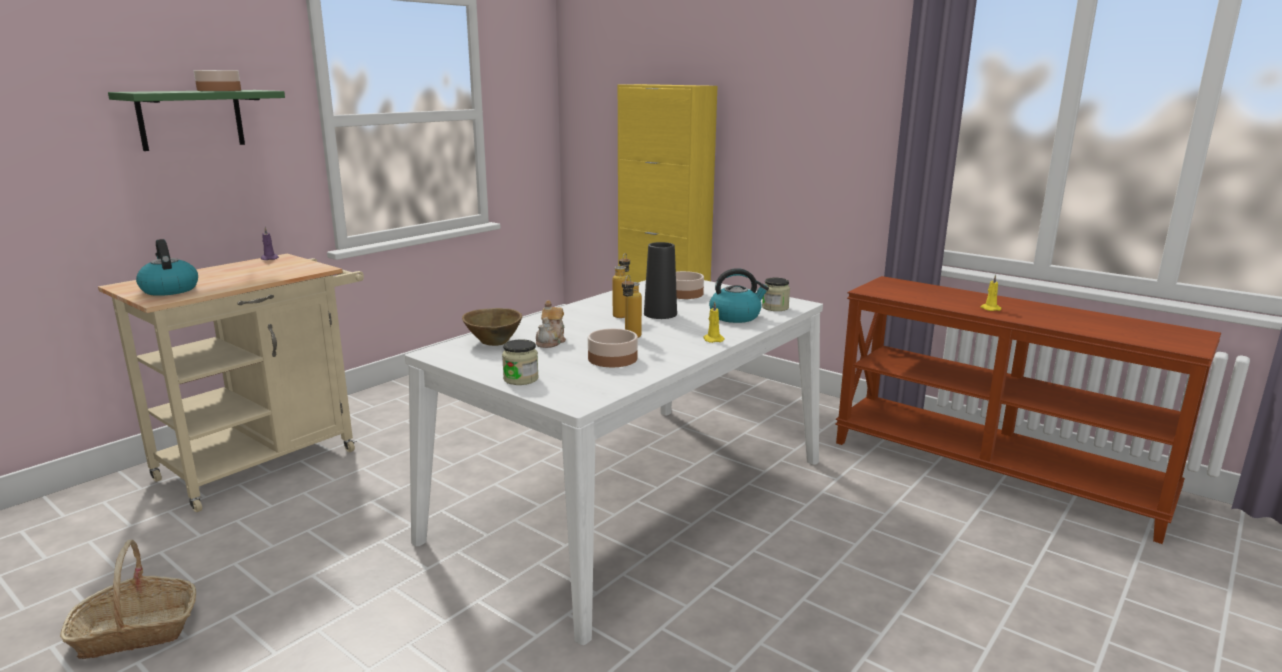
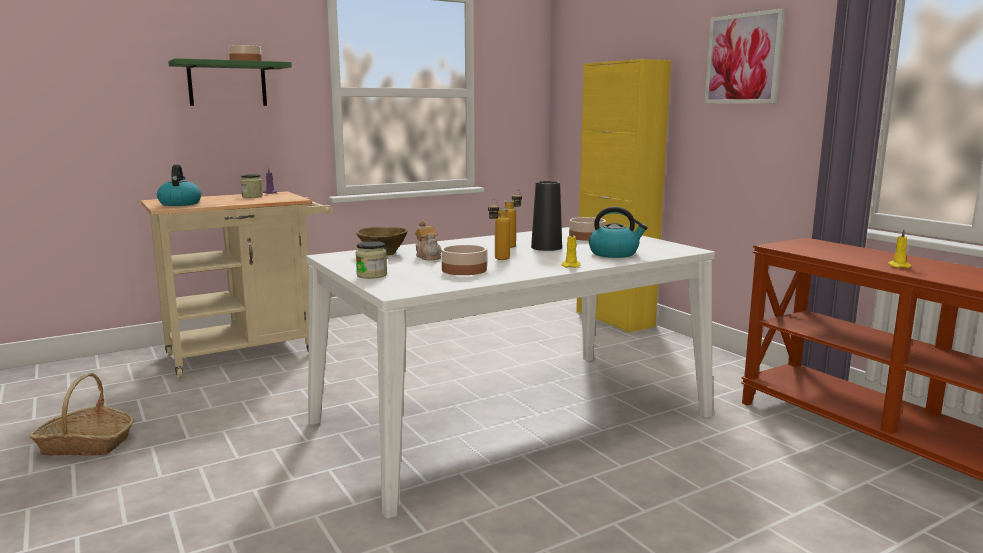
camera: 20 degrees right, 5 degrees down
(551, 341) = (428, 256): teapot -> teapot turned 60 degrees counterclockwise
(775, 307) = (661, 251): jar -> jar (252, 196)
(801, 91) = (743, 59): none -> picture

